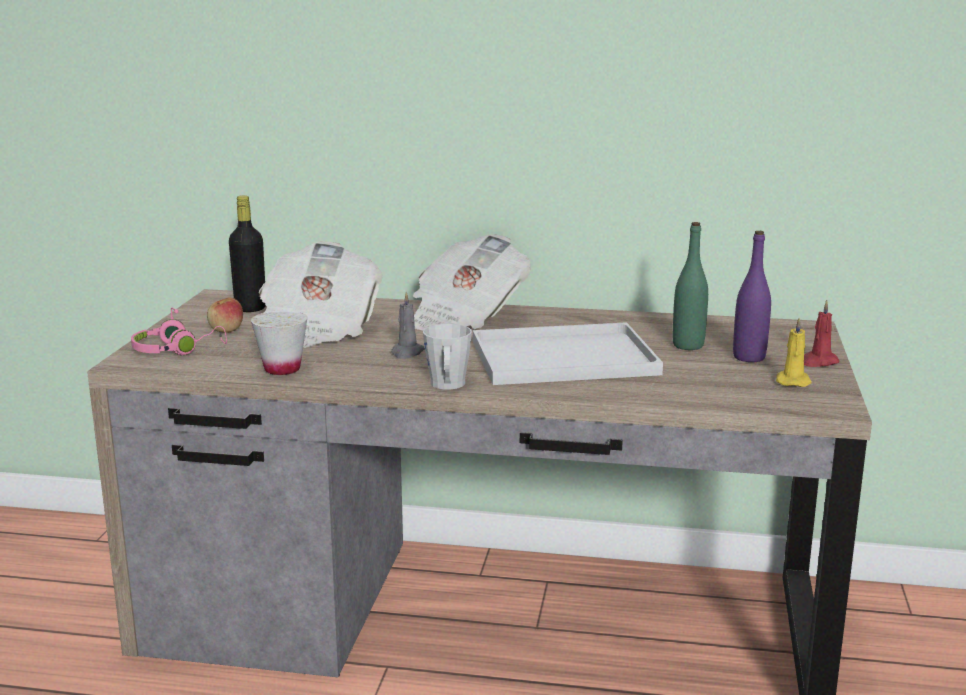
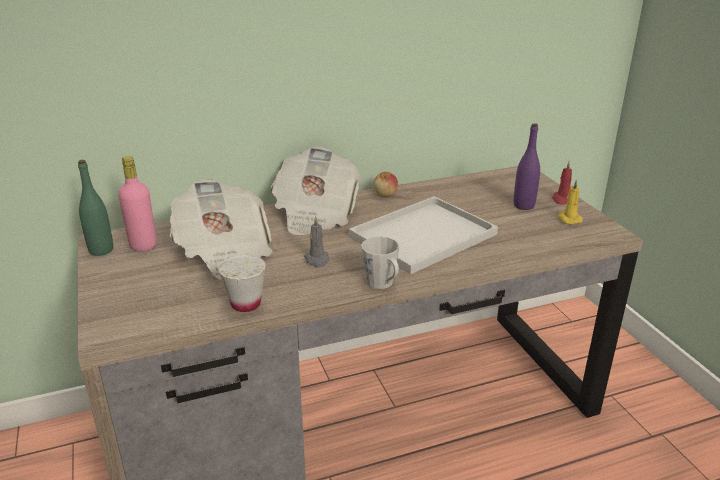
camera: 30 degrees left, 10 degrees up
(177, 350) = (134, 309): pink headphones -> none
(226, 330) = (151, 275): apple -> apple (385, 194)
(250, 308) = (143, 246): black bottle -> pink bottle
(688, 345) = (480, 204): green bottle -> green bottle (101, 250)

